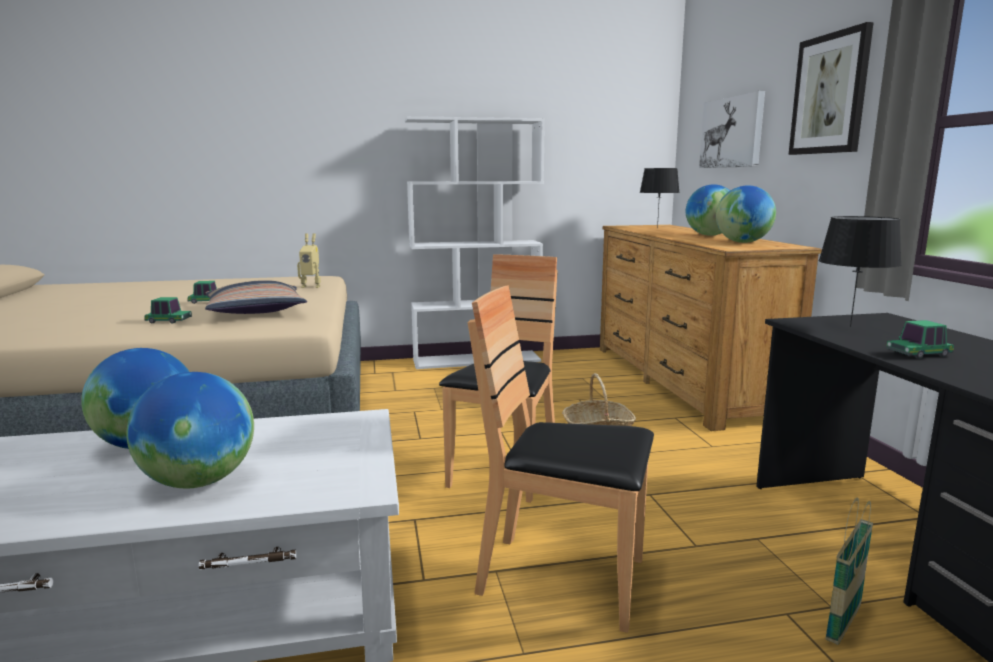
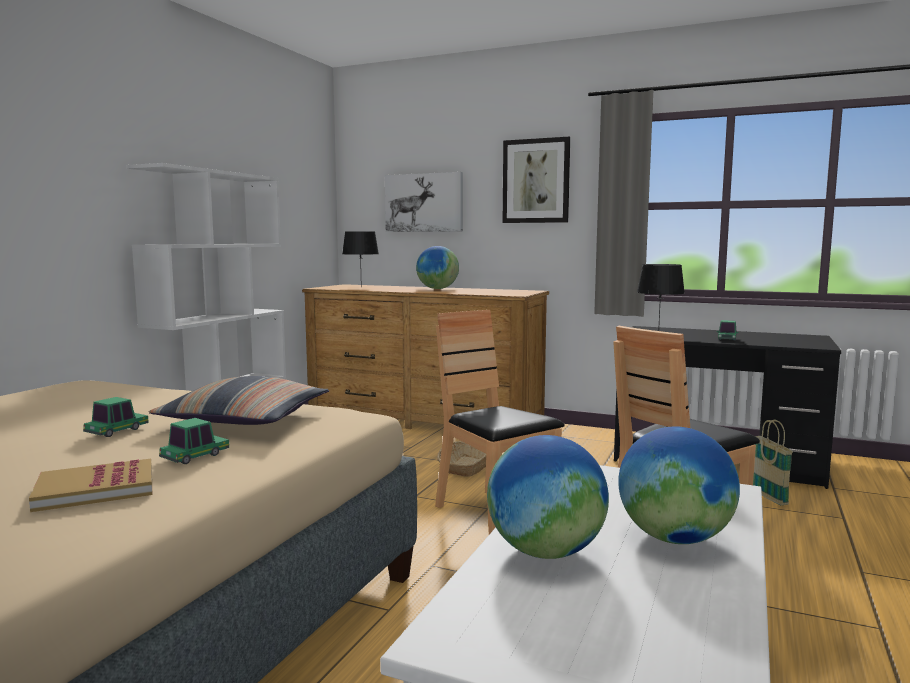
camera: 55 degrees left, 5 degrees down
(99, 322) = (96, 489): none -> book
(312, 286) = (143, 391): toy robot -> none
(743, 242) = (492, 291): globe -> none

